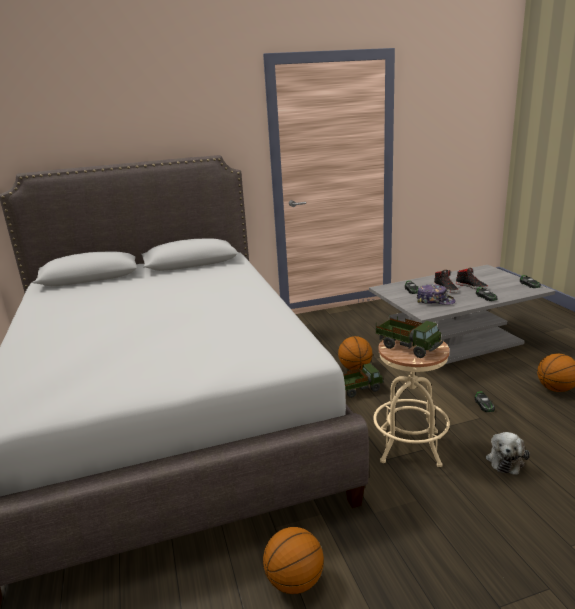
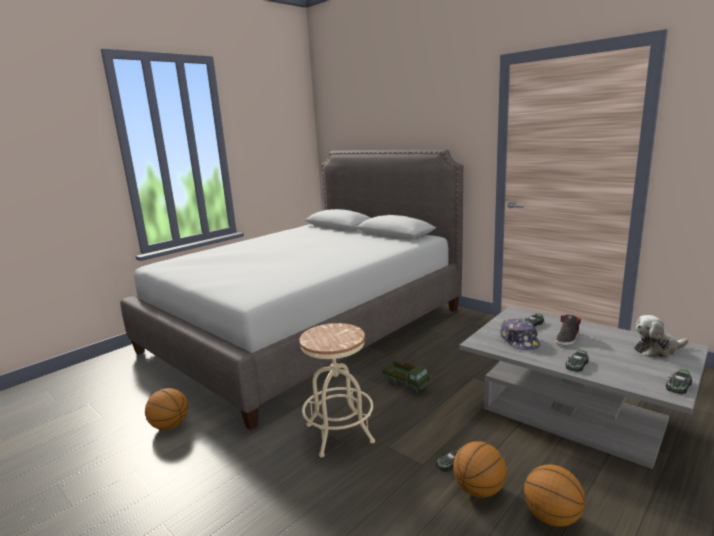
camera: 60 degrees right, 5 degrees down
(355, 368) = (442, 373): basketball -> basketball (479, 489)
(408, 347) = (329, 334): toy truck -> none
(471, 286) = (601, 350): black shoe -> none
(505, 460) = (357, 496): plush toy -> plush toy (657, 350)

